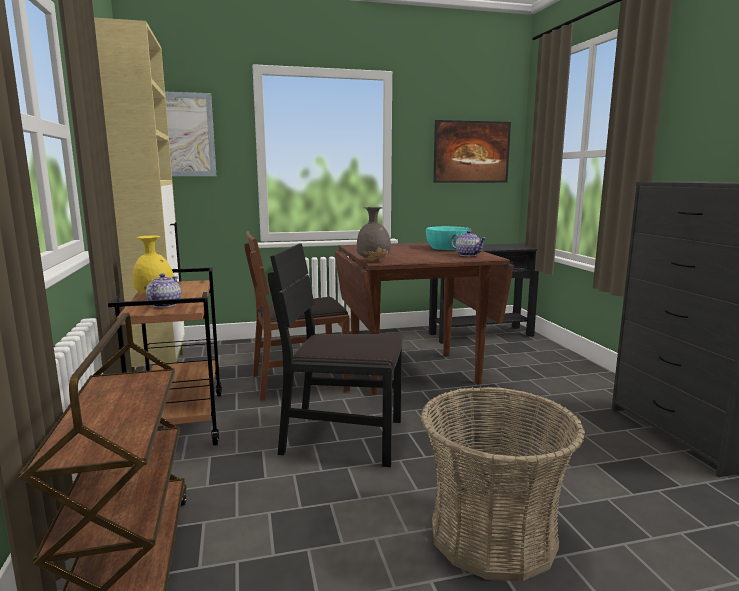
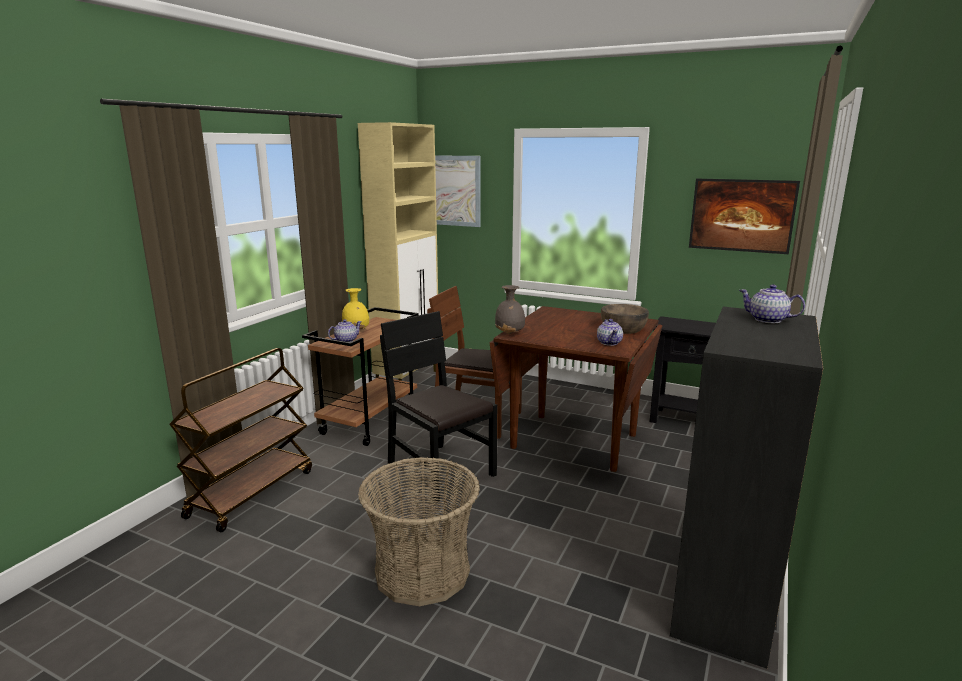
camera: 40 degrees right, 5 degrees up
(448, 247) = (623, 328): turquoise bowl -> brown bowl
(694, 181) = (768, 320): none -> teapot

